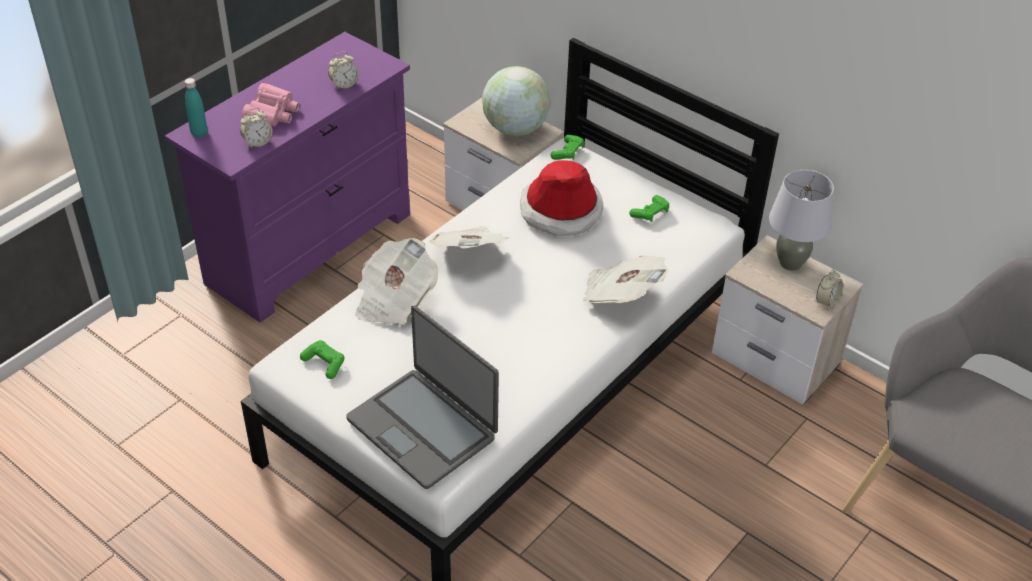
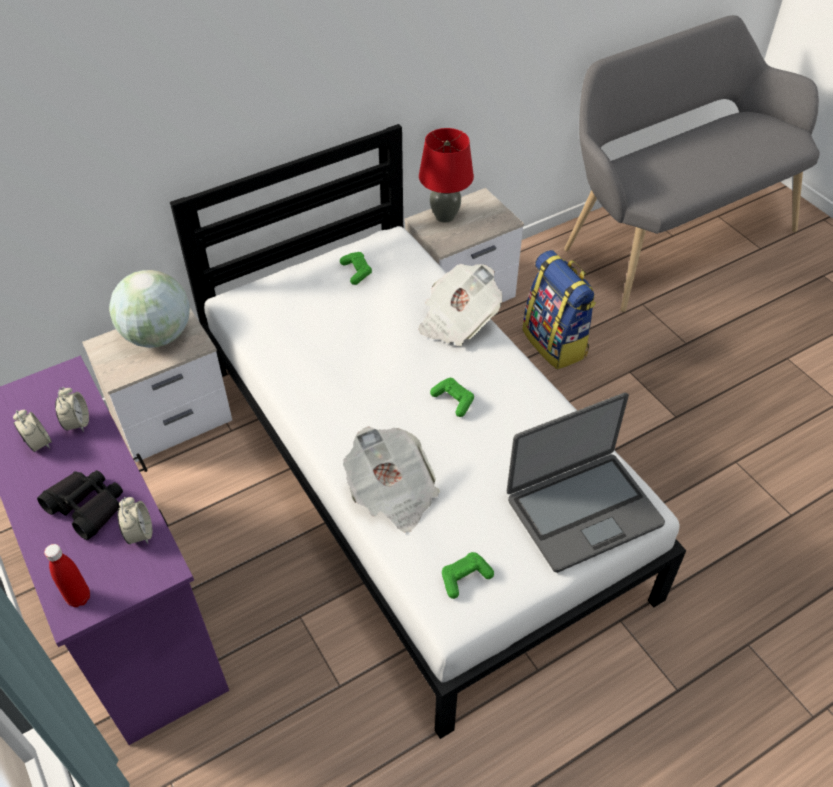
camera: 70 degrees left, 5 degrees up
(199, 133) = (79, 598): turquoise bottle -> red bottle
(272, 113) = (87, 507): pink binoculars -> black binoculars
(469, 253) = (349, 414): newspaper -> none
(561, 211) = (320, 330): hat -> none
(568, 152) = (236, 302): green game controller -> green game controller (453, 400)
(752, 456) = (555, 343): none -> backpack
(790, 263) = (444, 216): grey table lamp -> red table lamp
(826, 302) = (497, 212): alarm clock -> alarm clock (38, 443)

